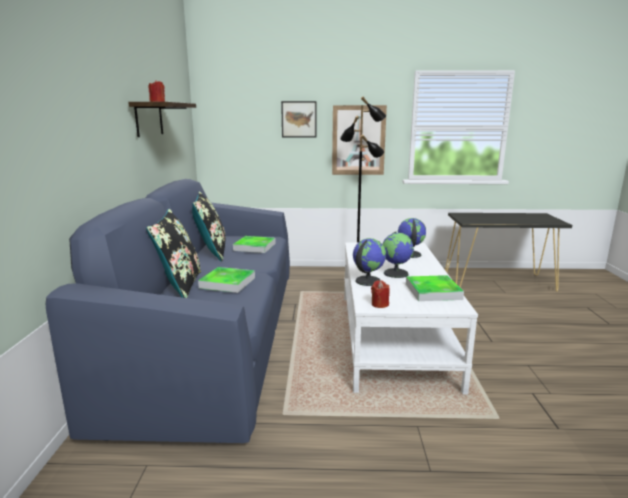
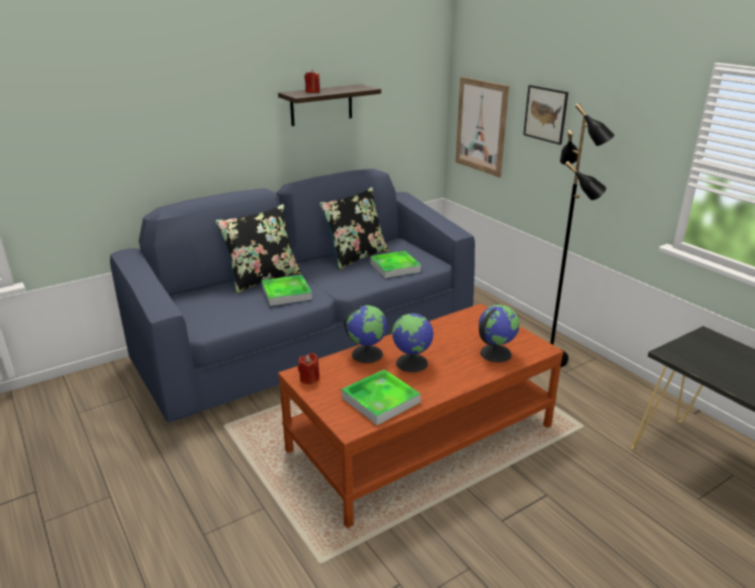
camera: 55 degrees right, 10 degrees up
(358, 140) = (612, 163): picture -> picture (481, 126)
(393, 337) = (422, 438): white coffee table -> brown coffee table

